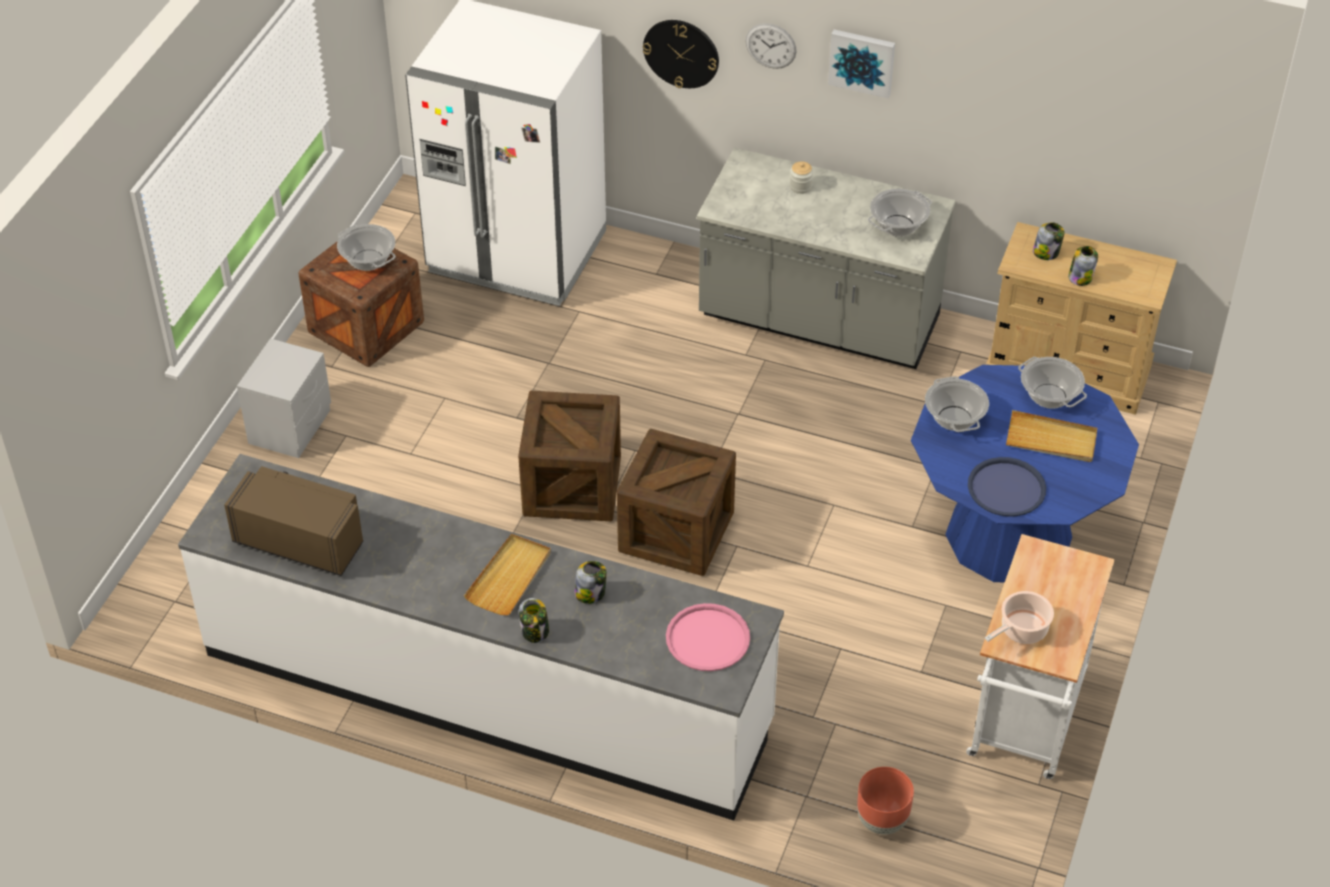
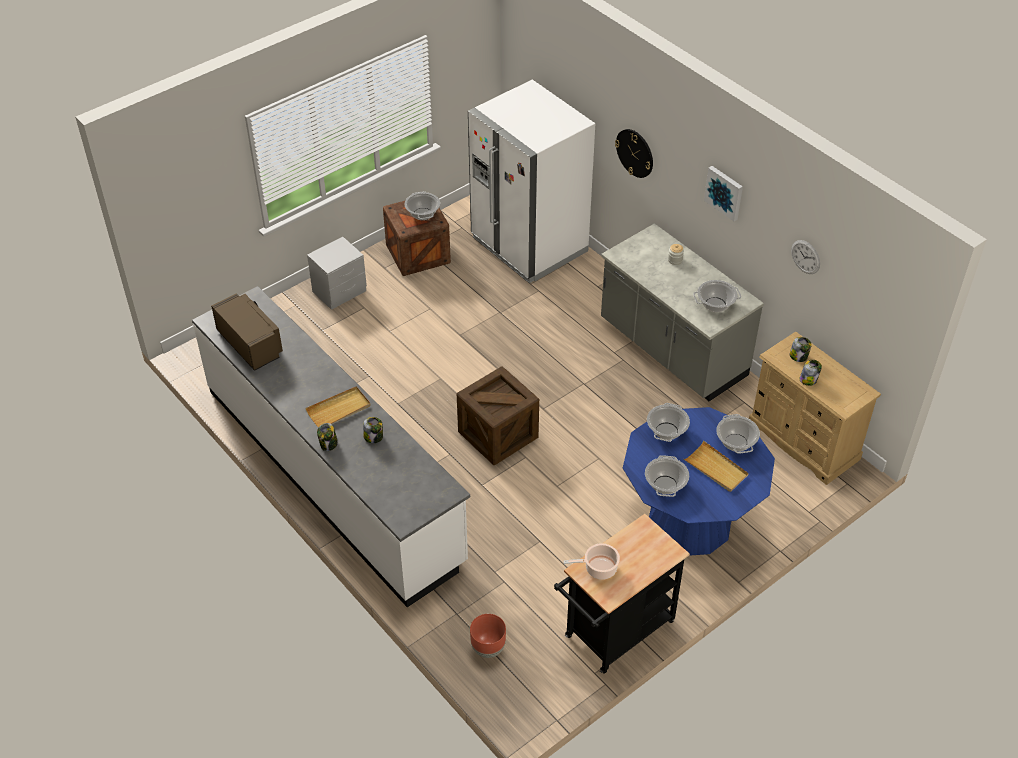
camera: 30 degrees right, 0 degrees up
(572, 486) = (461, 385): crate -> none
(708, 638) = (416, 490): pink tray -> none
(771, 45) = (679, 164): wall clock -> wall clock (805, 257)
(1006, 488) = (665, 485): blue tray -> cooking pot
(1025, 722) = (614, 634): white cart -> black cart

